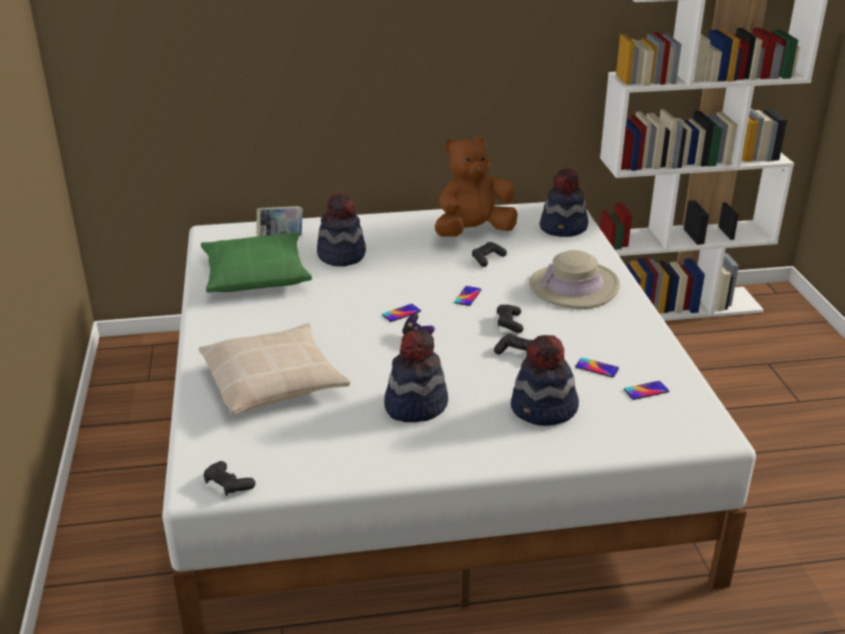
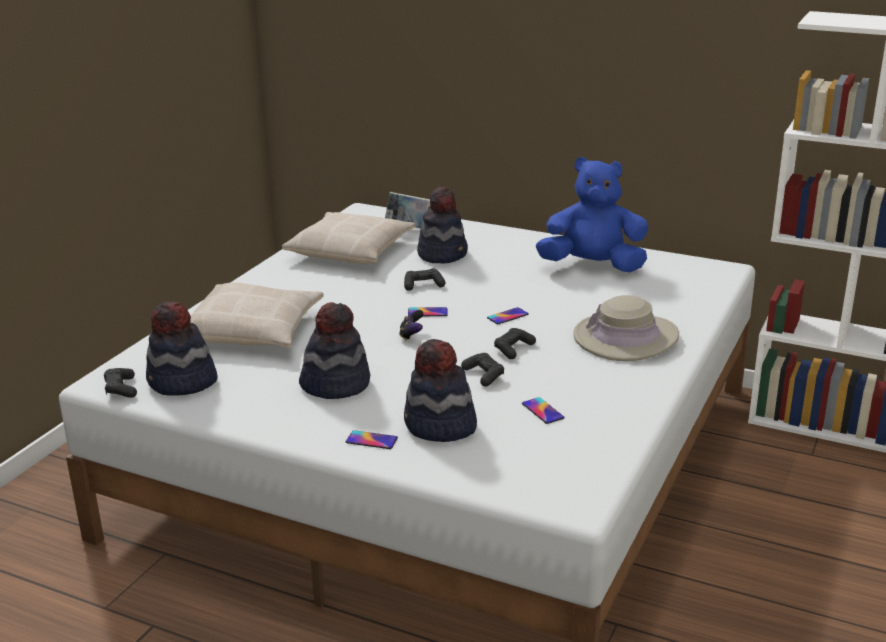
camera: 35 degrees right, 5 degrees down
(256, 274) = (351, 250): green pillow -> beige pillow
(473, 232) = (593, 266): brown plush toy -> blue plush toy
(487, 259) = (573, 291): black game controller -> black game controller (423, 285)
(564, 228) = (694, 286): hat -> hat (182, 382)
(646, 390) = (563, 446): phone -> phone (371, 440)

